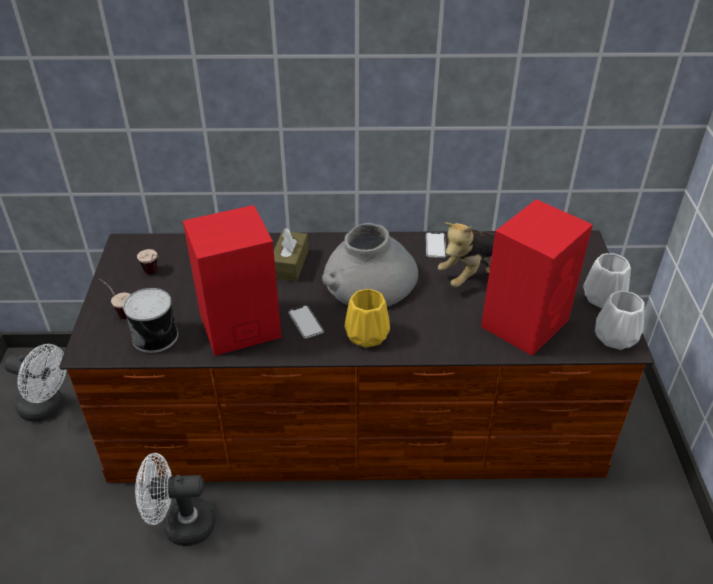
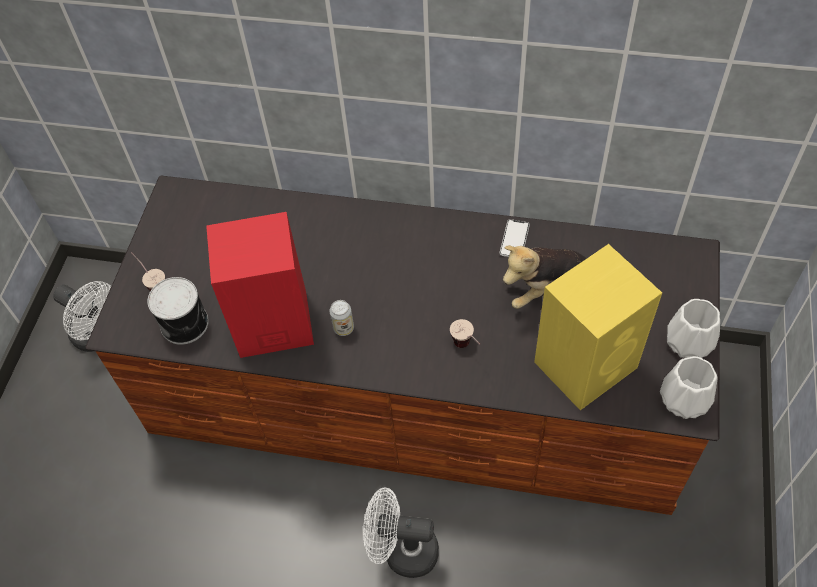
camera: 15 degrees right, 15 degrees up
(154, 274) = (197, 239): cup -> cup (467, 348)
(180, 525) = (213, 493): white fan -> white fan (402, 551)
(290, 264) = (343, 244): brown tissue box -> none
(305, 322) = (343, 328): phone -> can
(366, 334) = (405, 354): yellow vase -> none
(369, 278) = (427, 277): grey vase -> none
(526, 322) = (587, 363): red speaker -> yellow speaker

